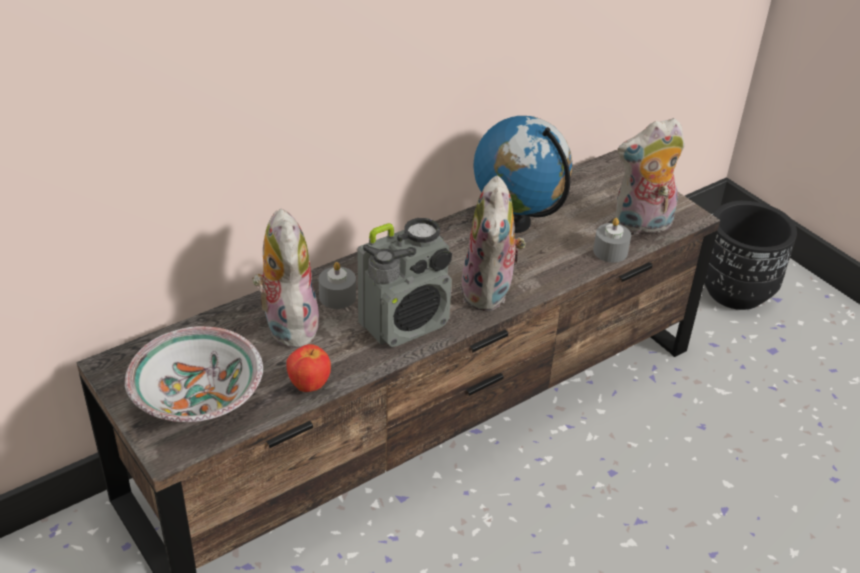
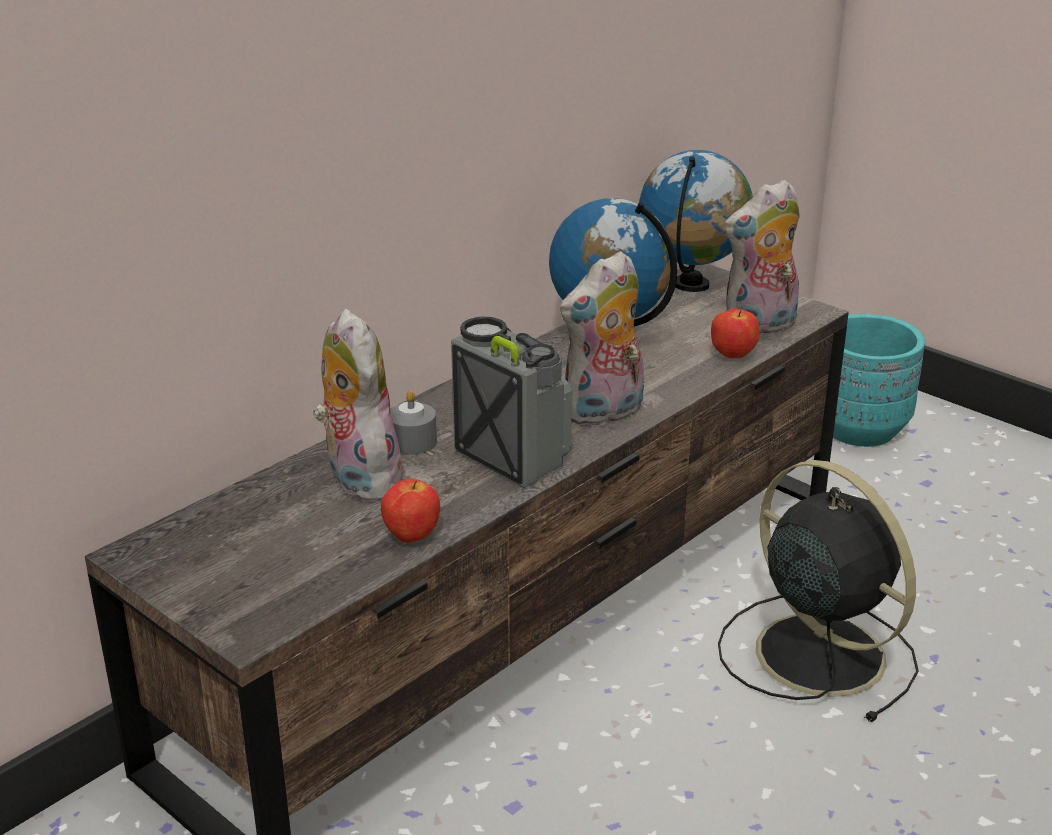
camera: 10 degrees left, 10 degrees down
(196, 398) = (266, 571): bowl -> none
(405, 323) = (510, 457): radio -> radio turned 90 degrees counterclockwise
(490, 293) = (604, 414): plush toy -> plush toy turned 60 degrees clockwise
(602, 175) = (691, 285): none -> globe
(610, 251) = (733, 356): grey candle -> apple
(633, 487) = (815, 651): none -> black fan
(735, 292) = (859, 429): black planter -> turquoise planter

